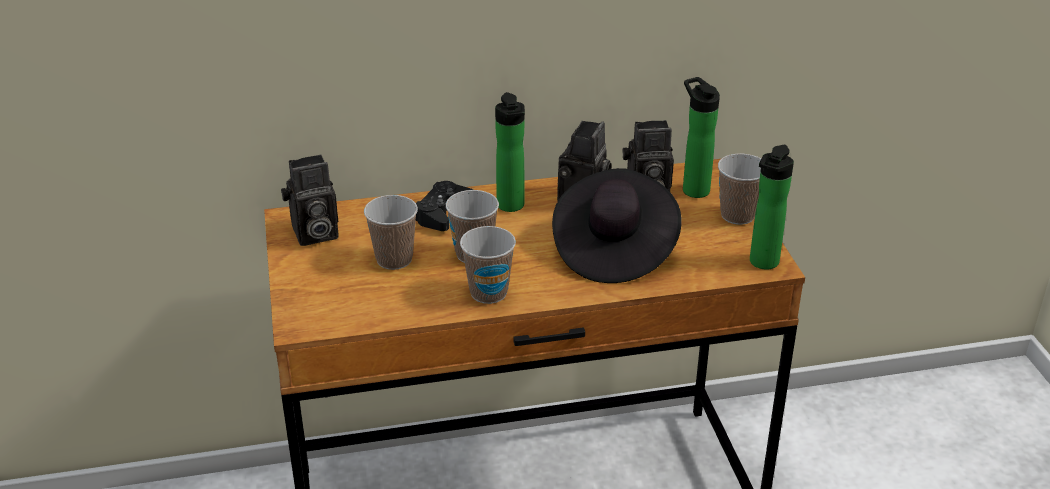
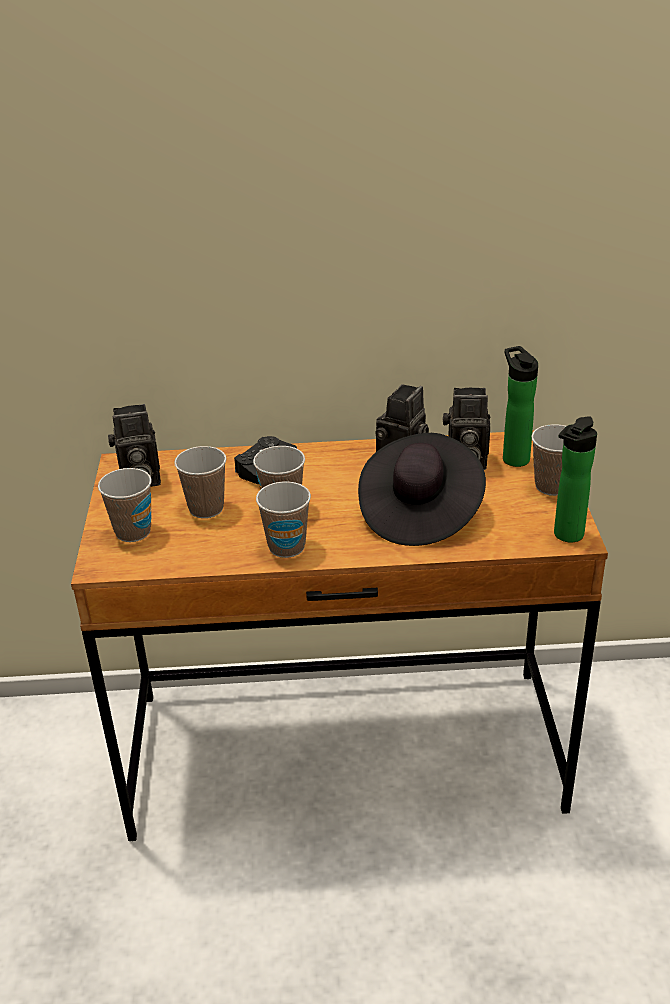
camera: 10 degrees right, 0 degrees up
(324, 288) = (133, 532): none -> cup
(511, 207) = (331, 465): bottle -> none

